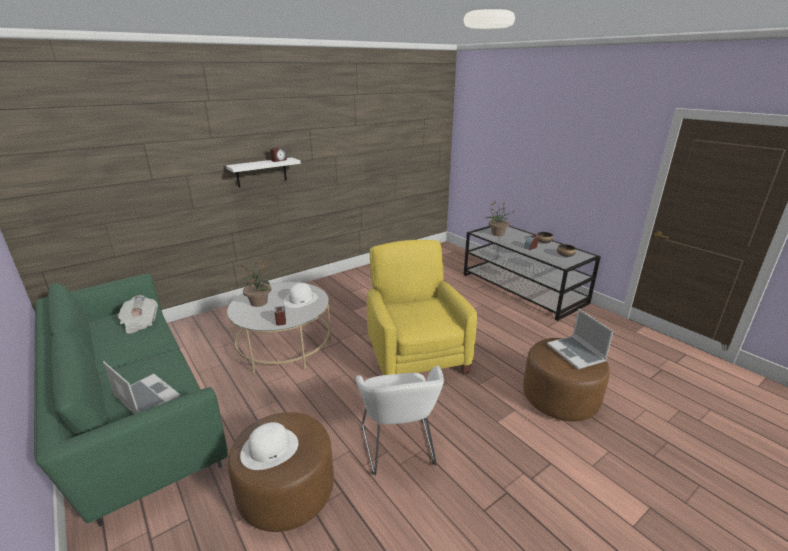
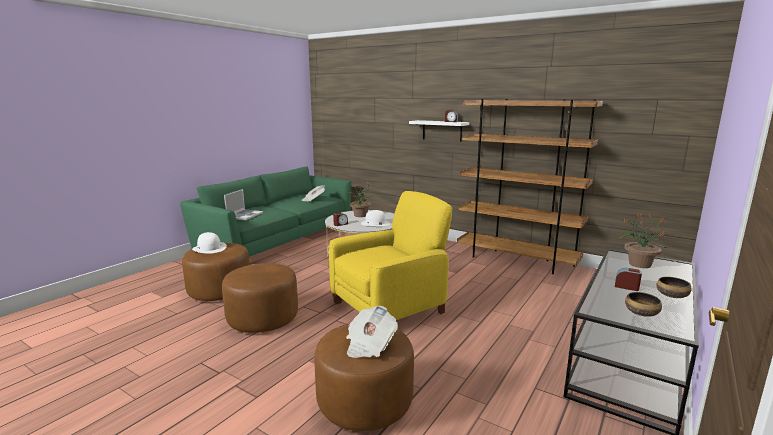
camera: 70 degrees right, 10 degrees down
(365, 273) = (516, 260): none -> brown bookcase
(399, 448) = (262, 318): white armchair -> brown ottoman
(576, 353) = (369, 345): laptop -> newspaper

